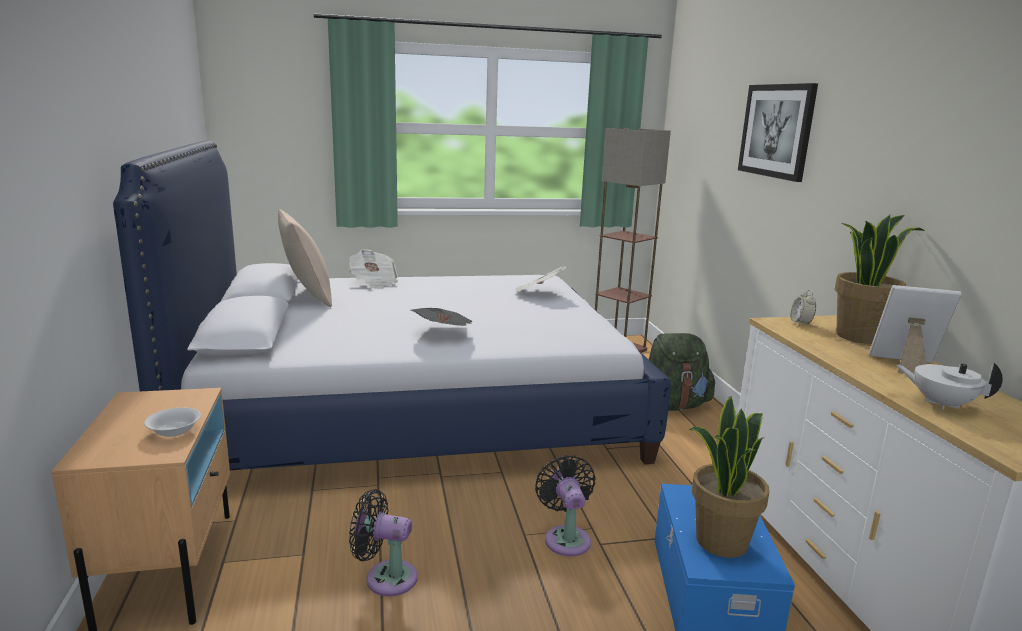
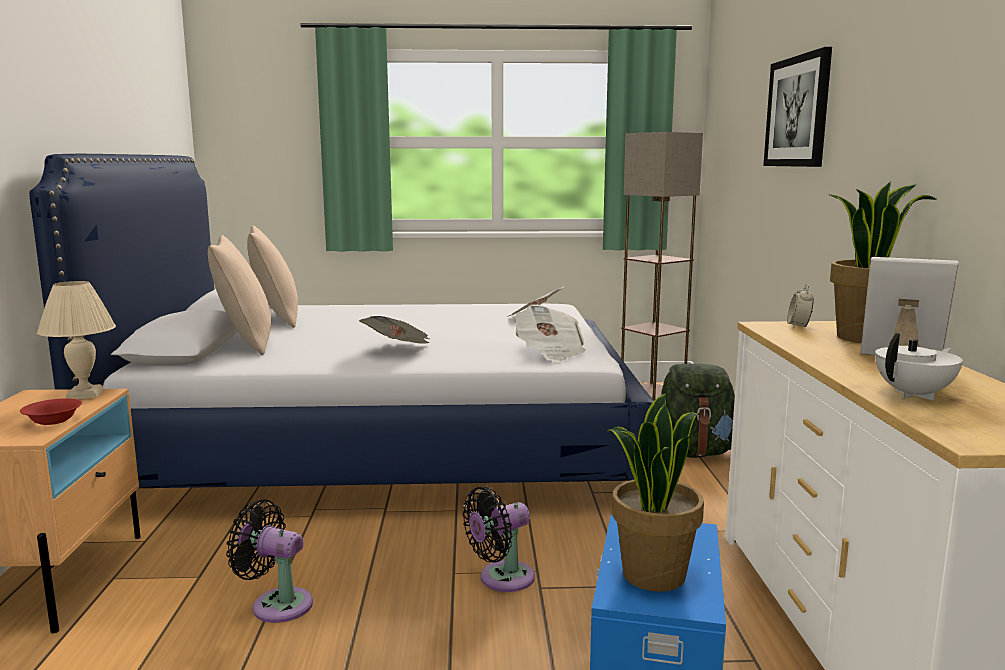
camera: 10 degrees right, 5 degrees down
(174, 431) = (52, 421): white bowl -> red bowl
(183, 397) = (84, 395): none -> beige table lamp
(298, 328) = (245, 343): none -> beige pillow
(374, 283) = (356, 308): newspaper -> newspaper (549, 352)
(566, 538) = (501, 579): black fan -> black fan turned 120 degrees counterclockwise
(941, 404) = (914, 394): white teapot -> white teapot turned 105 degrees clockwise

